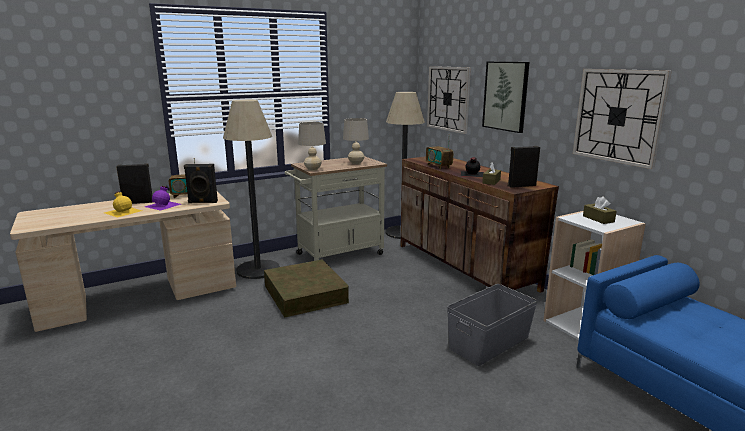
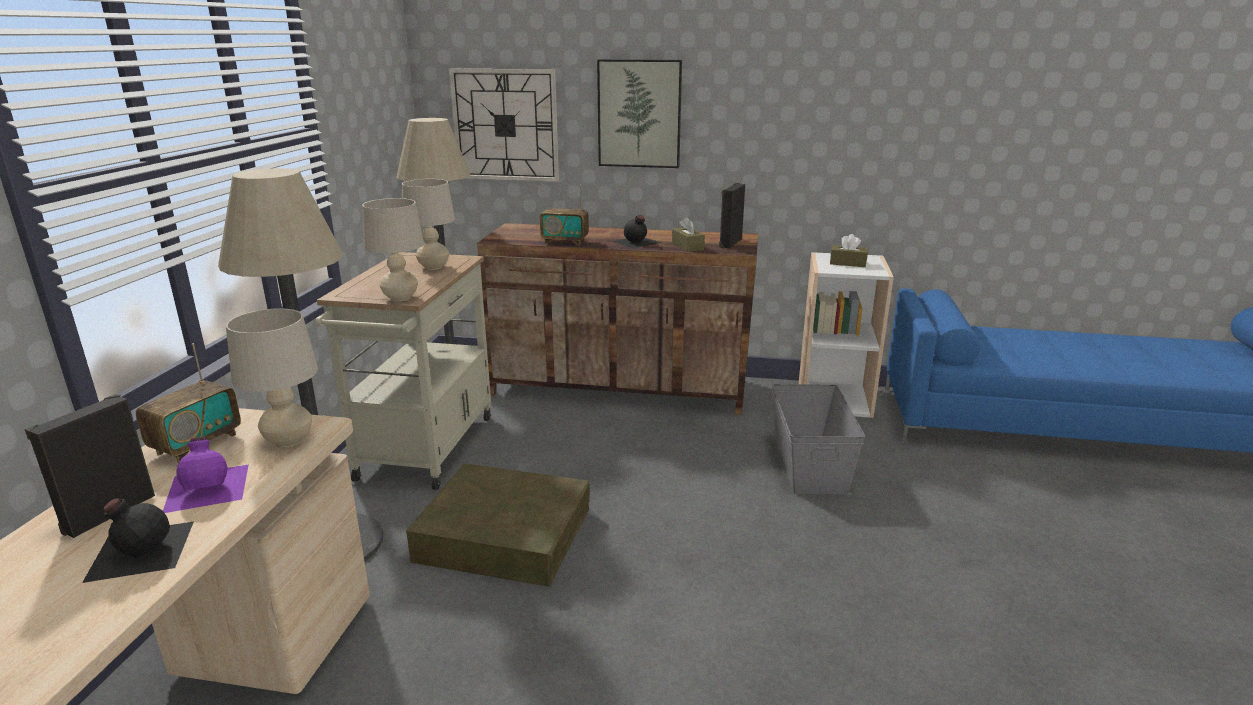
camera: 50 degrees left, 5 degrees up
(123, 211) = (140, 549): yellow bottle -> black bottle
(202, 202) = (288, 440): black speaker -> beige table lamp
(618, 116) = (836, 130): wall clock -> none

